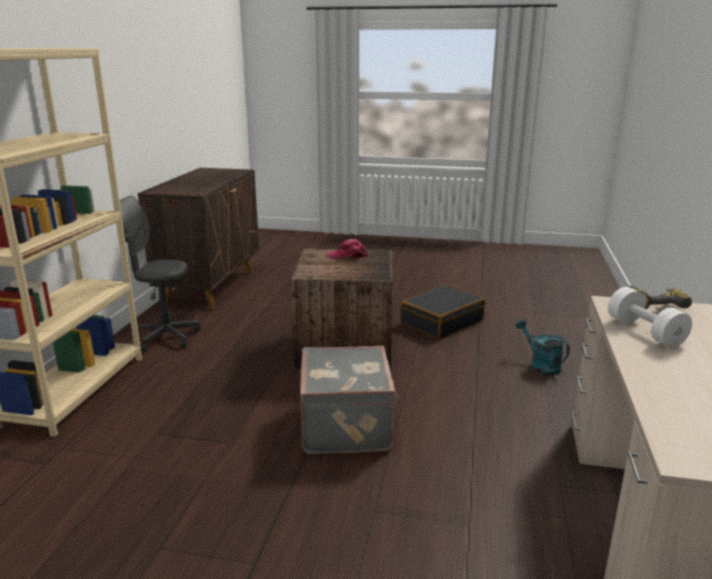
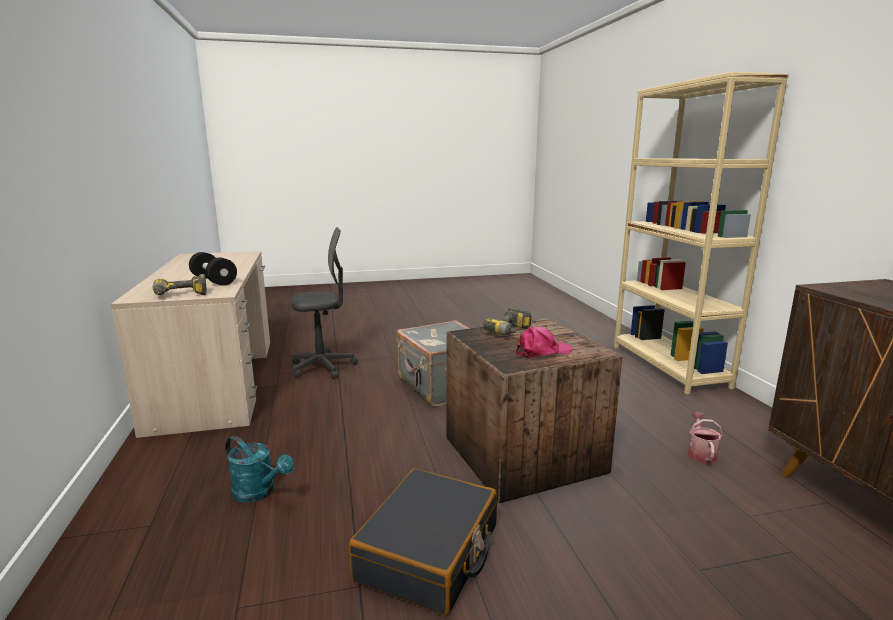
camera: 155 degrees right, 5 degrees down
(165, 337) = (724, 418): grey office chair -> grey office chair (322, 367)
(232, 325) = (701, 453): none -> watering can
(345, 270) = (512, 333): none -> power drill
(645, 332) = (214, 281): white dumbbell -> black dumbbell

